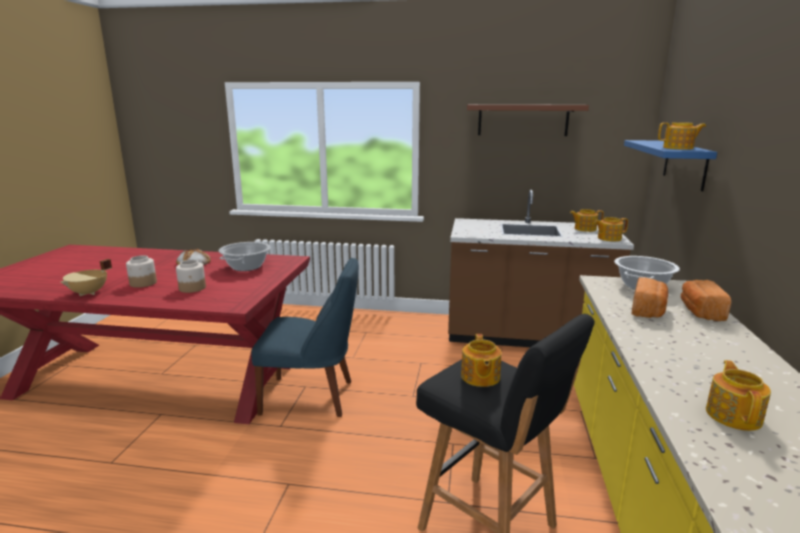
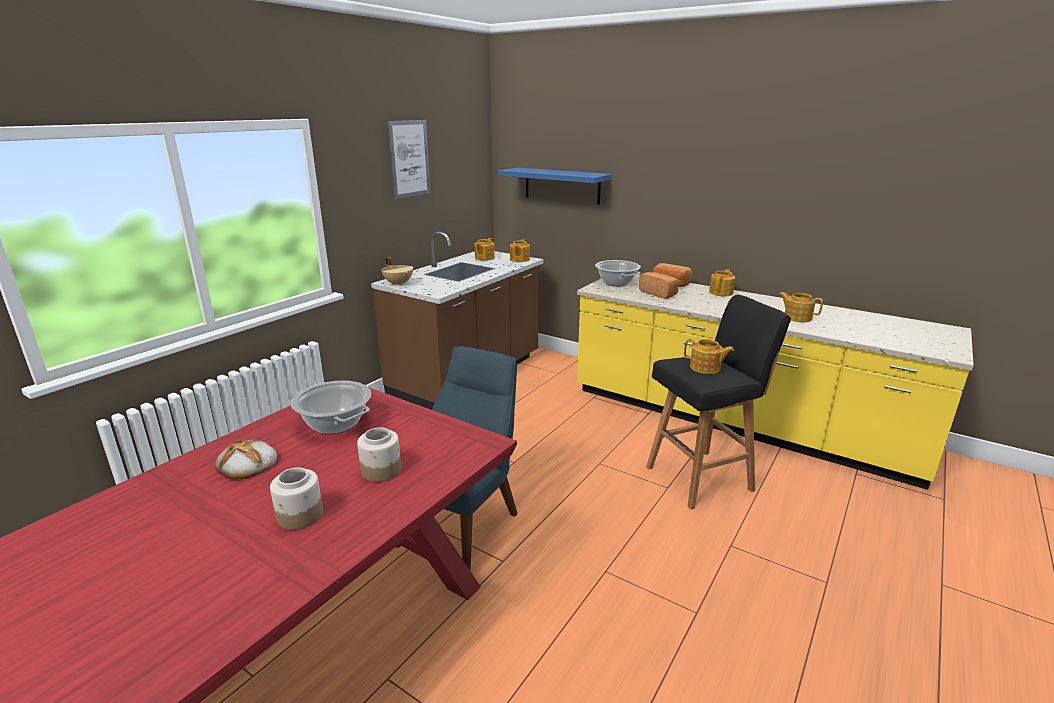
camera: 65 degrees left, 5 degrees up
(89, 293) = (285, 576): beige cooking pot -> beige cooking pot (399, 283)
(523, 120) = (409, 159): brown shelf -> picture
(679, 148) = (582, 174): teapot -> teapot (721, 292)

